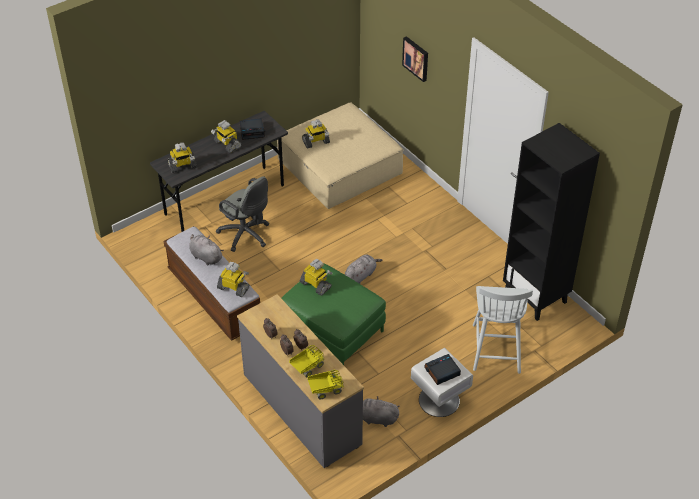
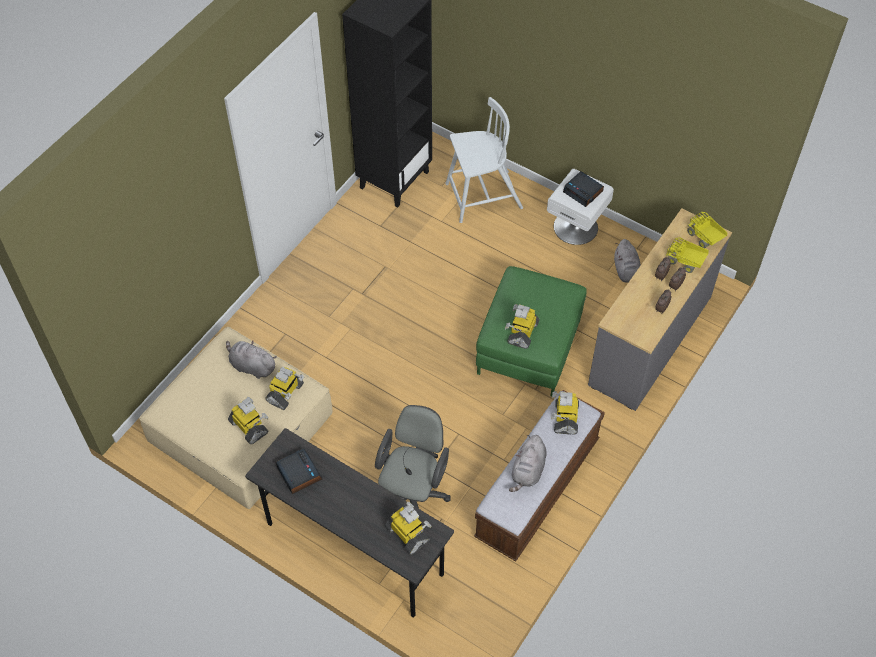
camera: 110 degrees left, 10 degrees up
(227, 144) = (338, 495): toy robot -> toy robot (285, 393)
(361, 275) = (430, 345): grey plush toy -> grey plush toy (251, 366)
(416, 58) = (168, 241): picture -> none

